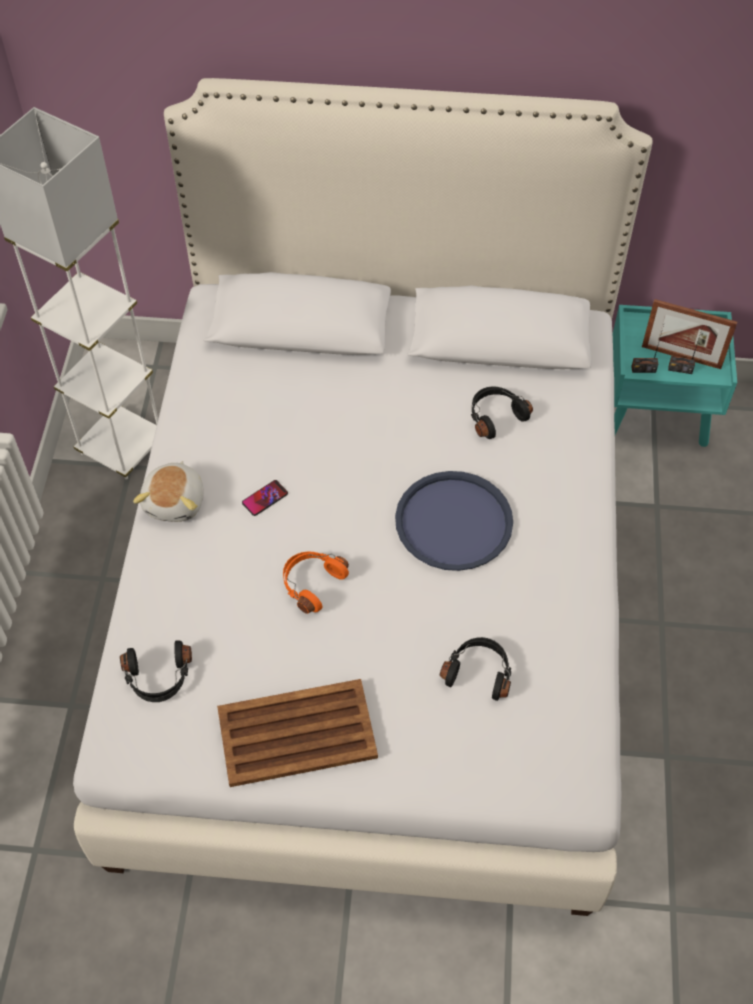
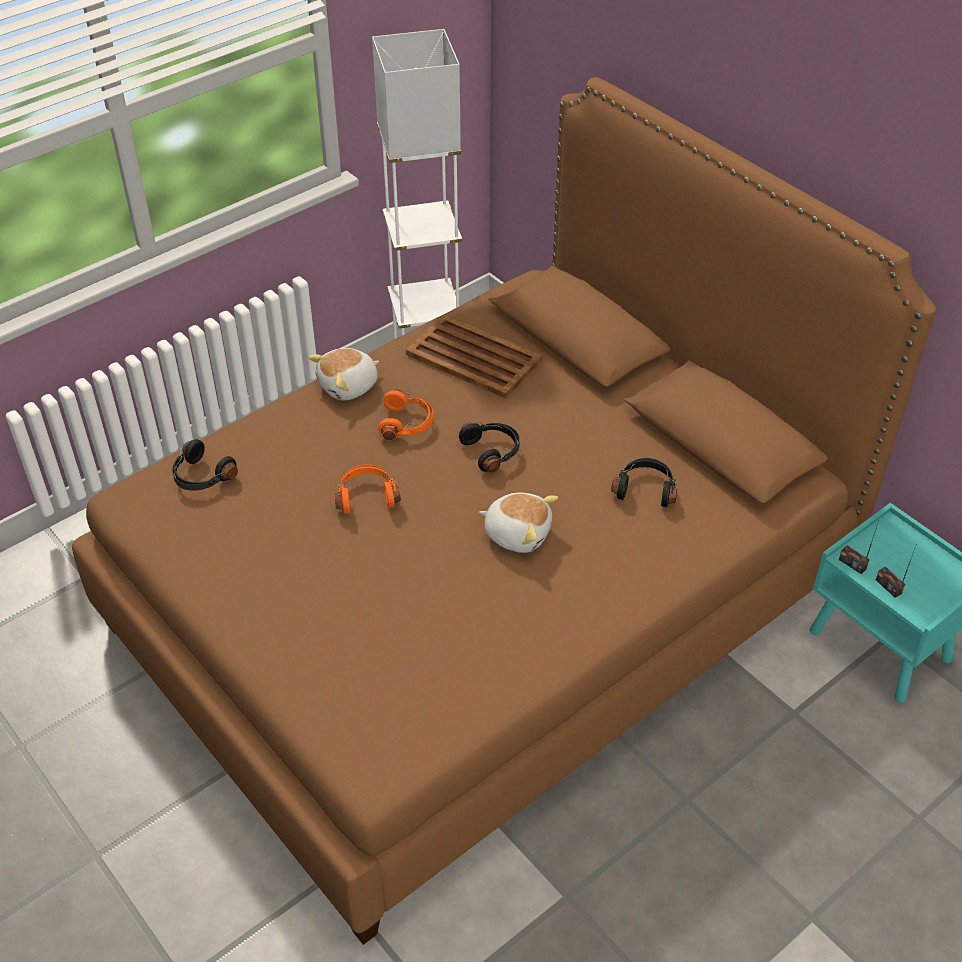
camera: 45 degrees right, 10 degrees down
(265, 498) = (407, 424): phone -> orange headphones
(295, 733) = (236, 574): brown tray -> brown tray (473, 356)
(375, 597) = (480, 601): white bed -> brown bed
(453, 522) = (518, 533): blue tray -> plush toy
(478, 672) = (405, 640): black headphones -> black headphones (492, 451)
(681, 356) = (902, 578): picture frame -> none

